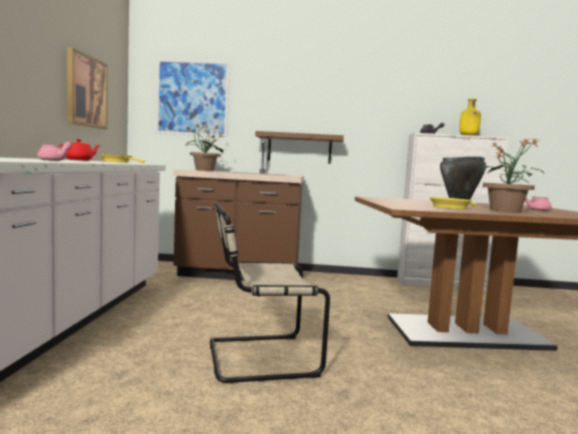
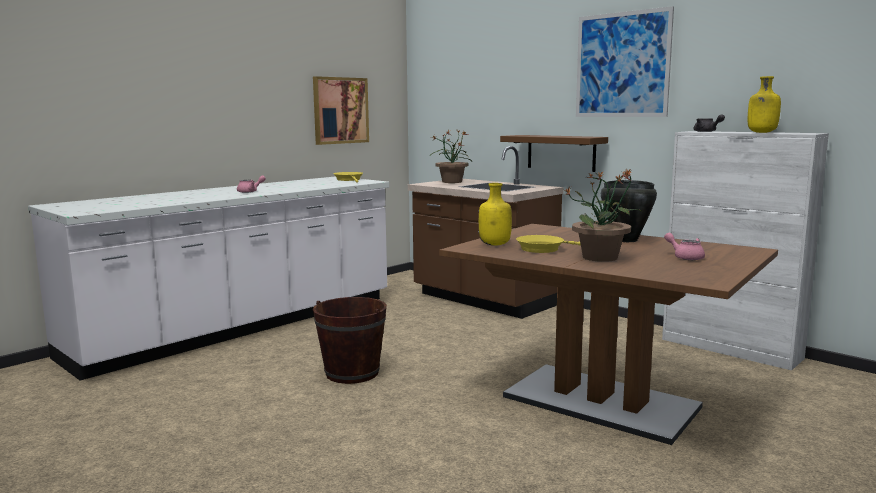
camera: 40 degrees right, 5 degrees up
(79, 160) = (310, 181): red teapot -> none
(192, 98) = (458, 98): picture -> picture (622, 65)
(257, 358) = (352, 373): beige chair -> brown bucket
(410, 206) = (495, 244): none -> yellow bottle

